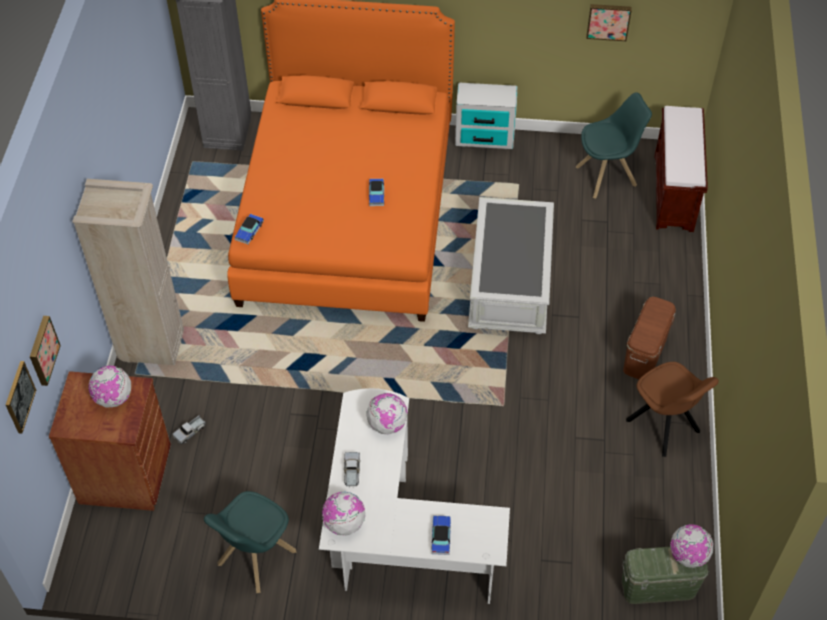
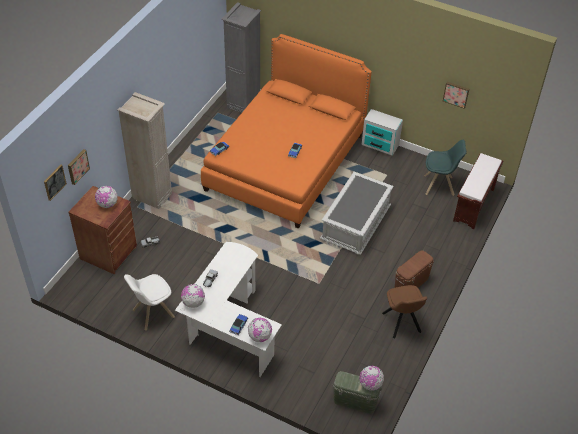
camera: 20 degrees right, 5 degrees down
(255, 557) = (152, 313): turquoise chair -> white chair
(387, 424) = (240, 263): globe -> globe (260, 336)

